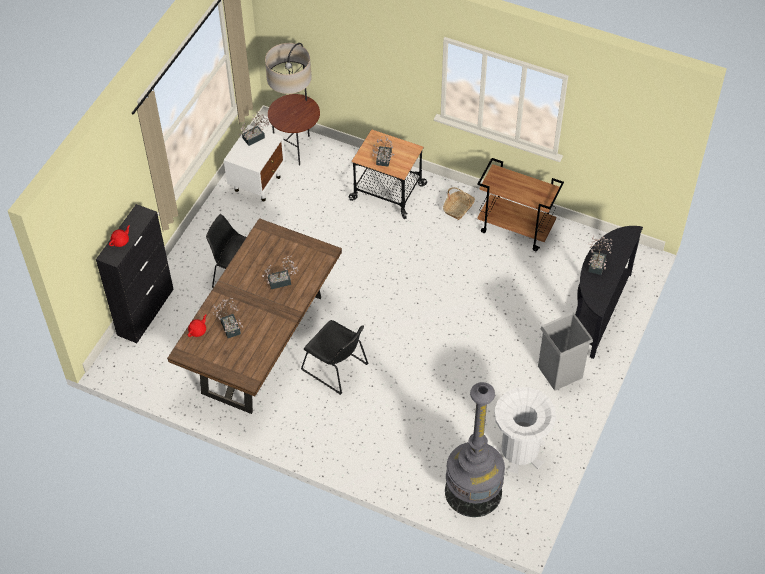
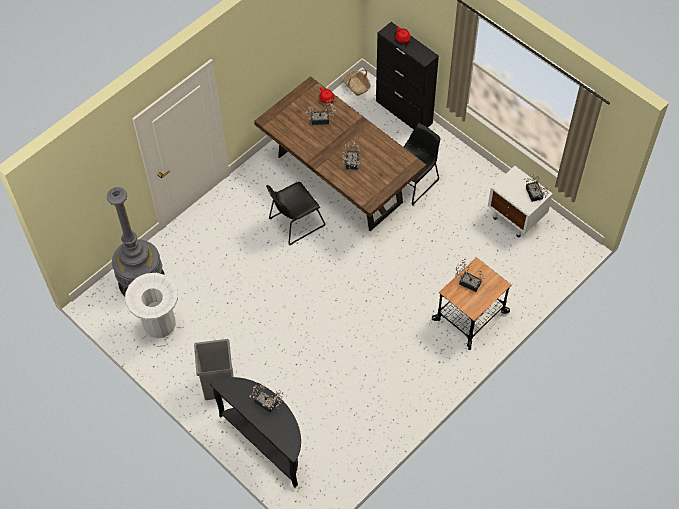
camera: 110 degrees right, 5 degrees up
(296, 148) = (549, 258): floor lamp -> none
(458, 208) = (430, 368): basket -> basket (356, 86)
(516, 228) = (388, 409): brown cart -> none

